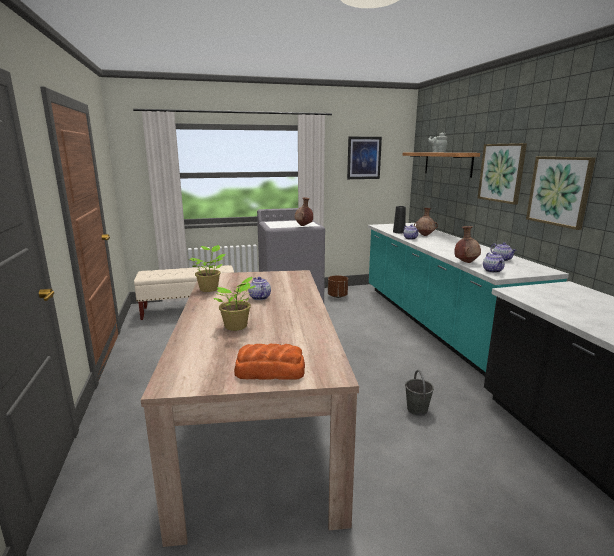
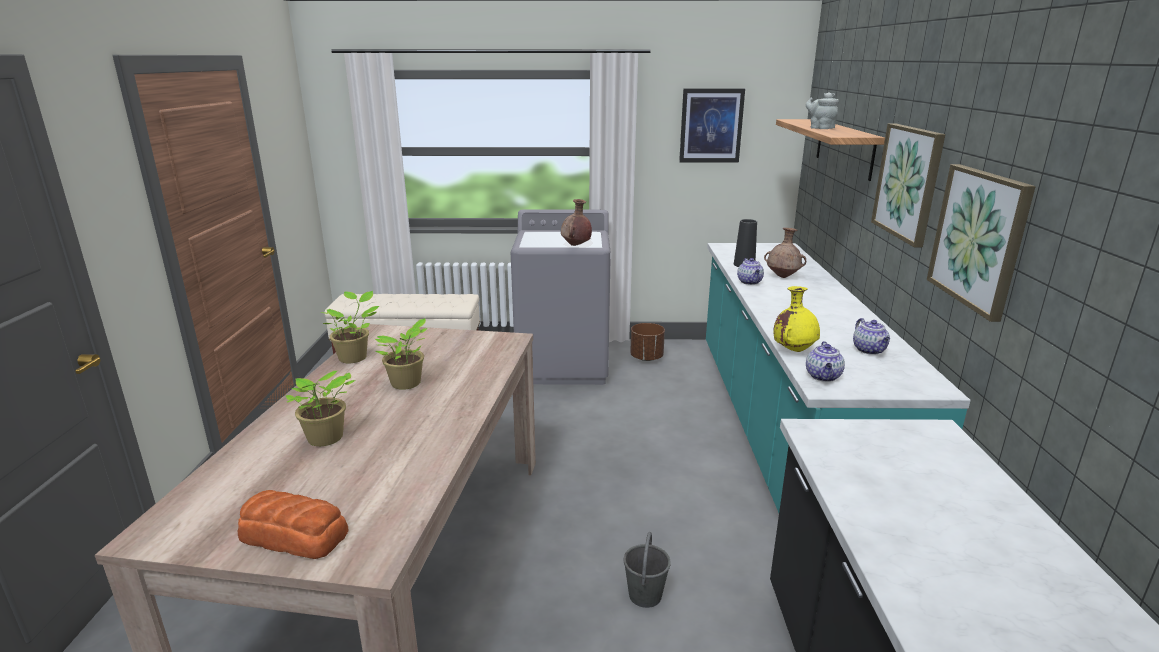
camera: 15 degrees right, 5 degrees up
(259, 297) = (407, 384): teapot -> potted plant
(466, 262) = (794, 350): brown vase -> yellow vase

